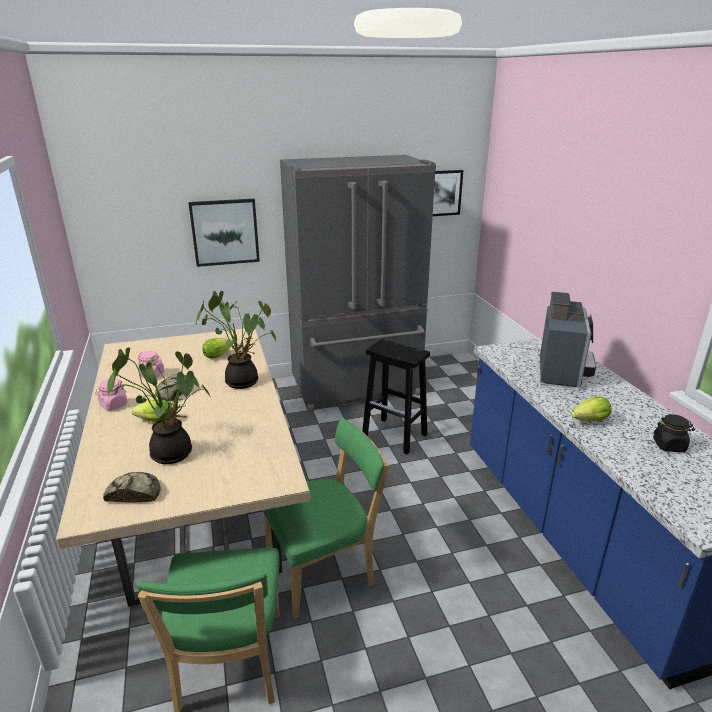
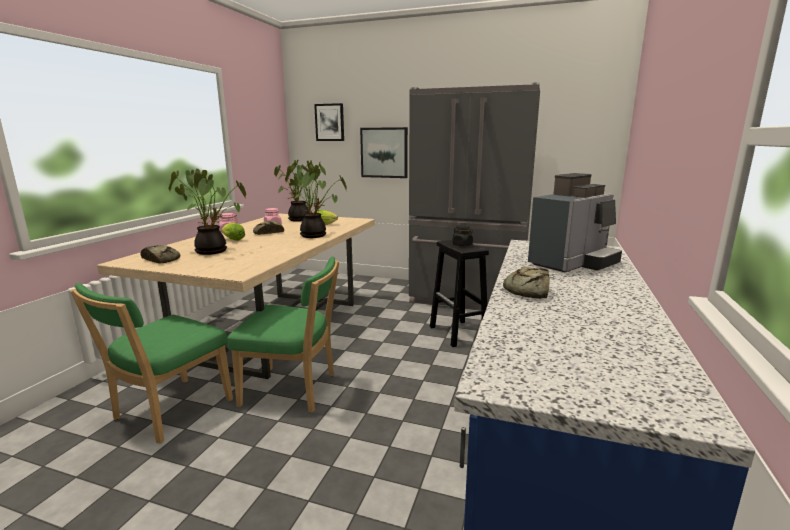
camera: 35 degrees right, 10 degrees down
(167, 352) = (300, 220): none -> potted plant
(443, 193) = (580, 130): picture -> picture (329, 122)
(588, 421) = (527, 291): lettuce -> bread
(669, 445) = (596, 325): black jar -> black jar (462, 245)

